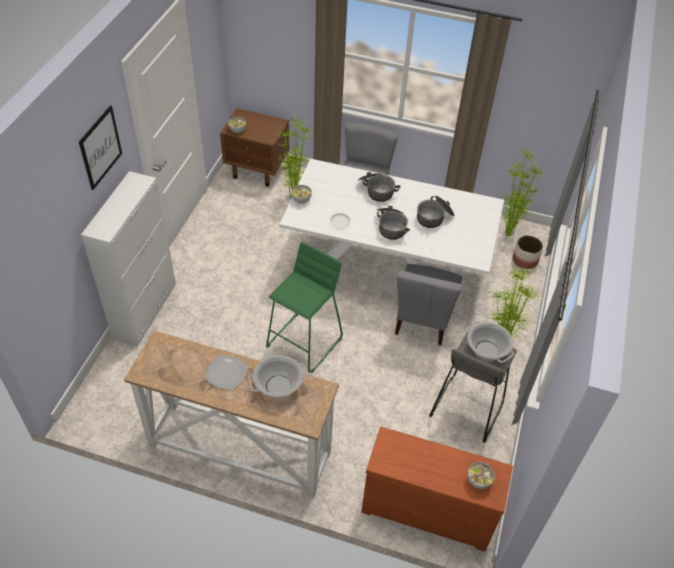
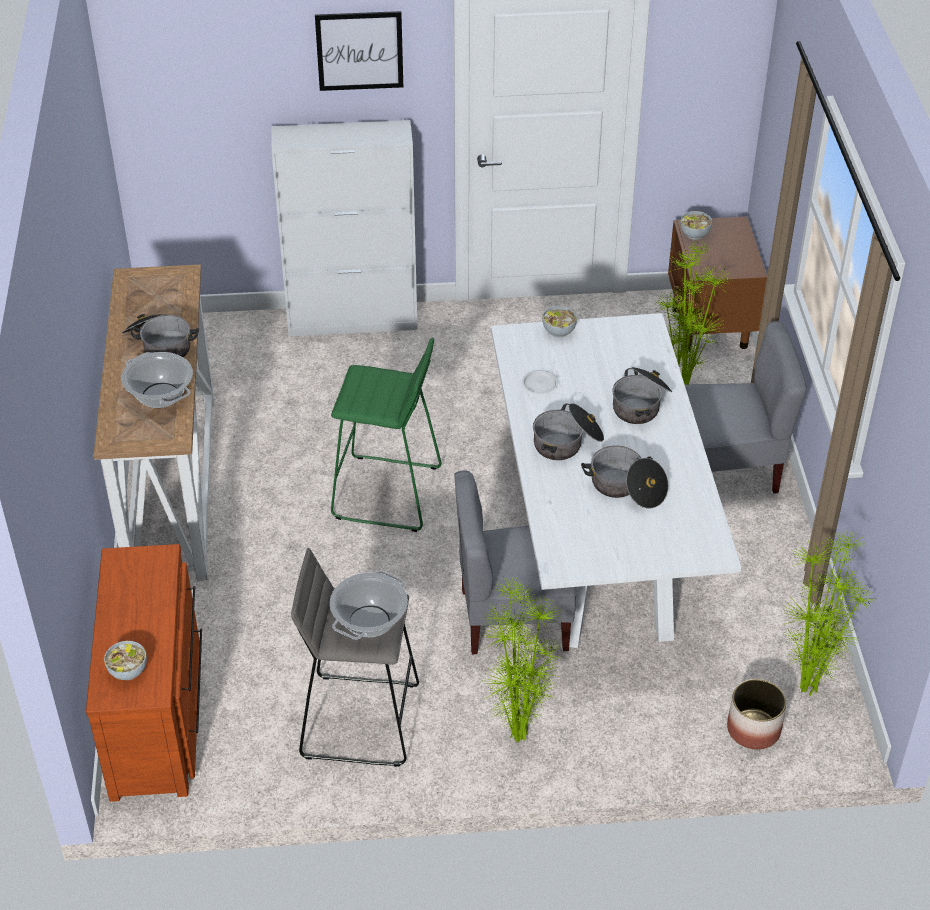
camera: 70 degrees right, 5 degrees down
(226, 373) = (160, 345): plate -> cooking pot

